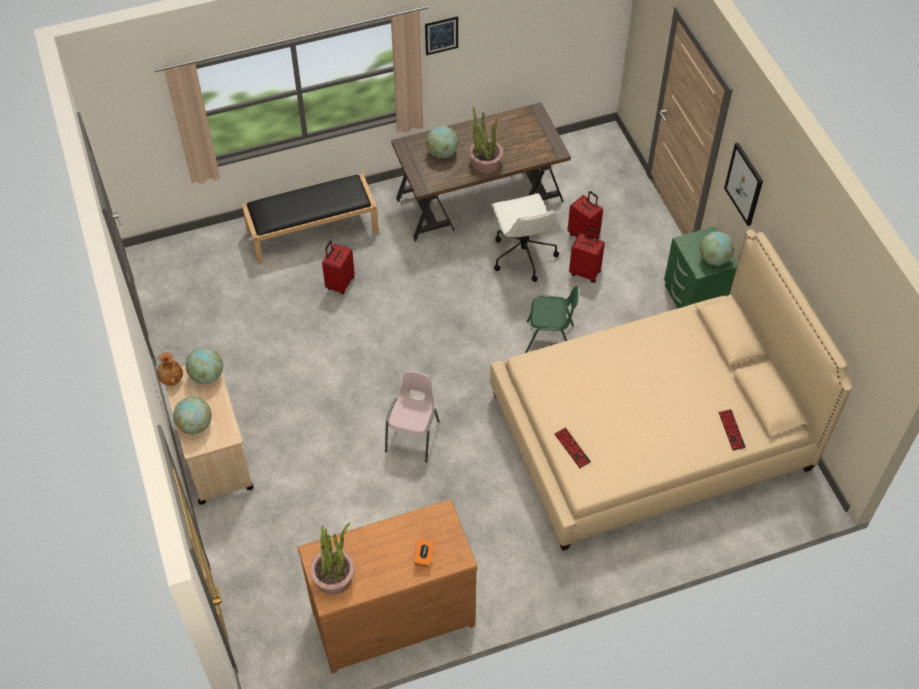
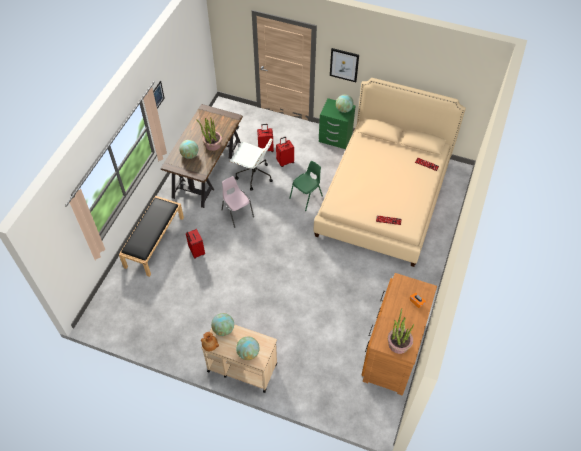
camera: 50 degrees left, 0 degrees up
(413, 436) = (308, 280): pink chair -> pink chair (237, 213)

